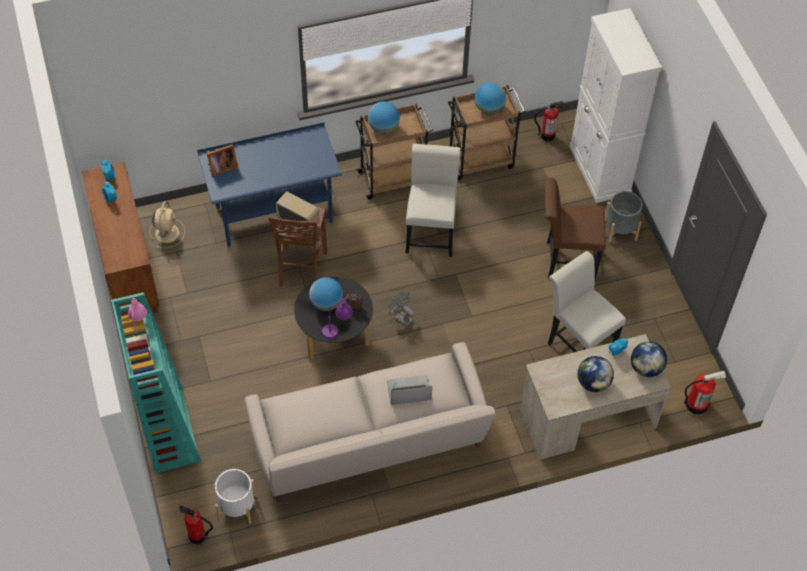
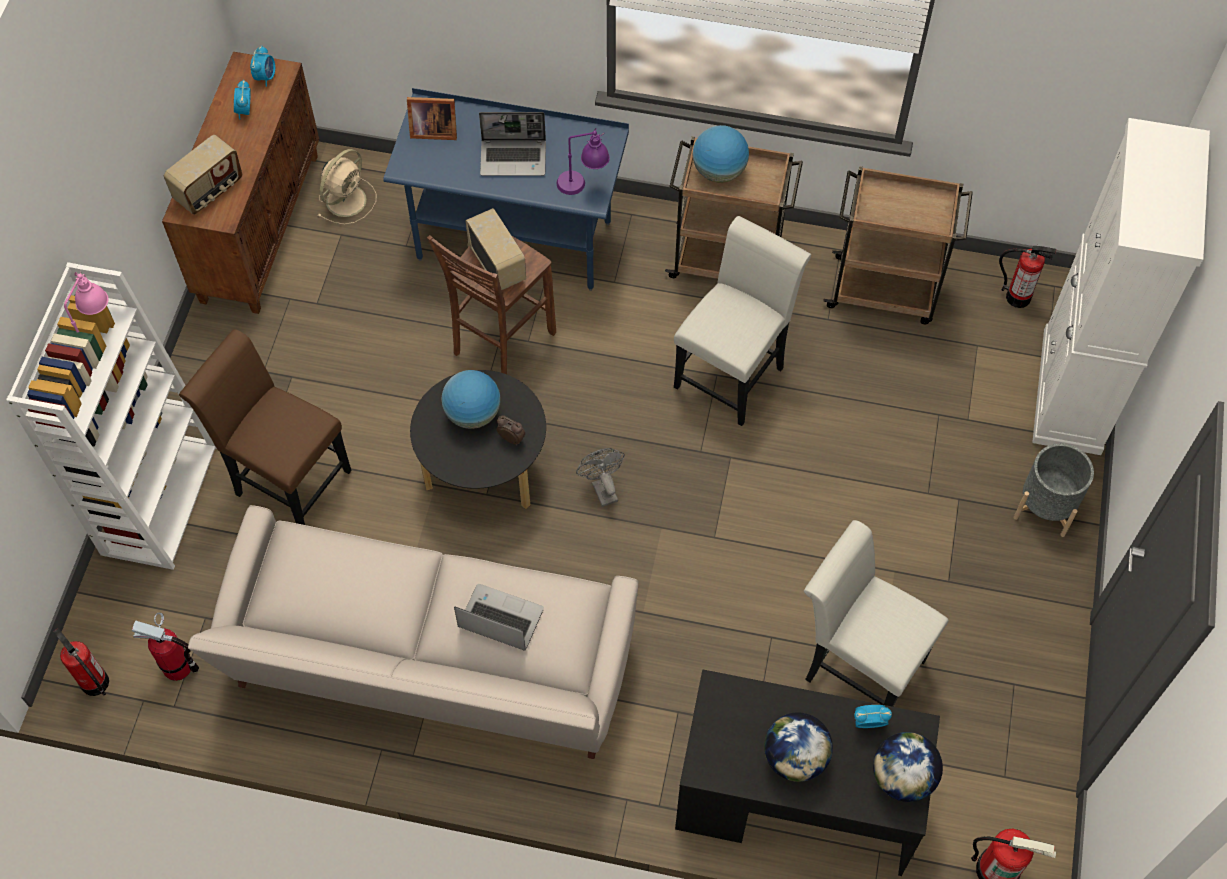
camera: 30 degrees right, 5 degrees up
(120, 248) = (209, 191): none -> radio
(168, 429) = (160, 497): turquoise bookcase -> white bookcase
(237, 507) = (177, 667): white planter -> fire extinguisher
(275, 164) = (514, 158): none -> laptop
(337, 329) = (463, 463): purple table lamp -> purple table lamp (583, 184)
(489, 108) = (909, 210): globe -> none
(565, 260) = (922, 516): brown chair -> brown chair (286, 478)
(577, 343) = (857, 665): white chair -> white chair turned 45 degrees counterclockwise
(587, 419) = (795, 801): beige desk -> black desk

